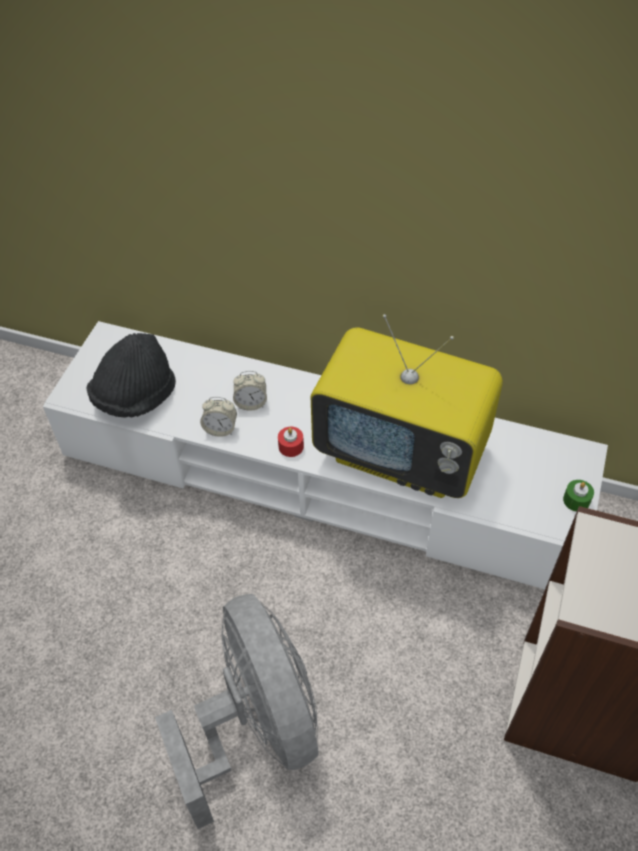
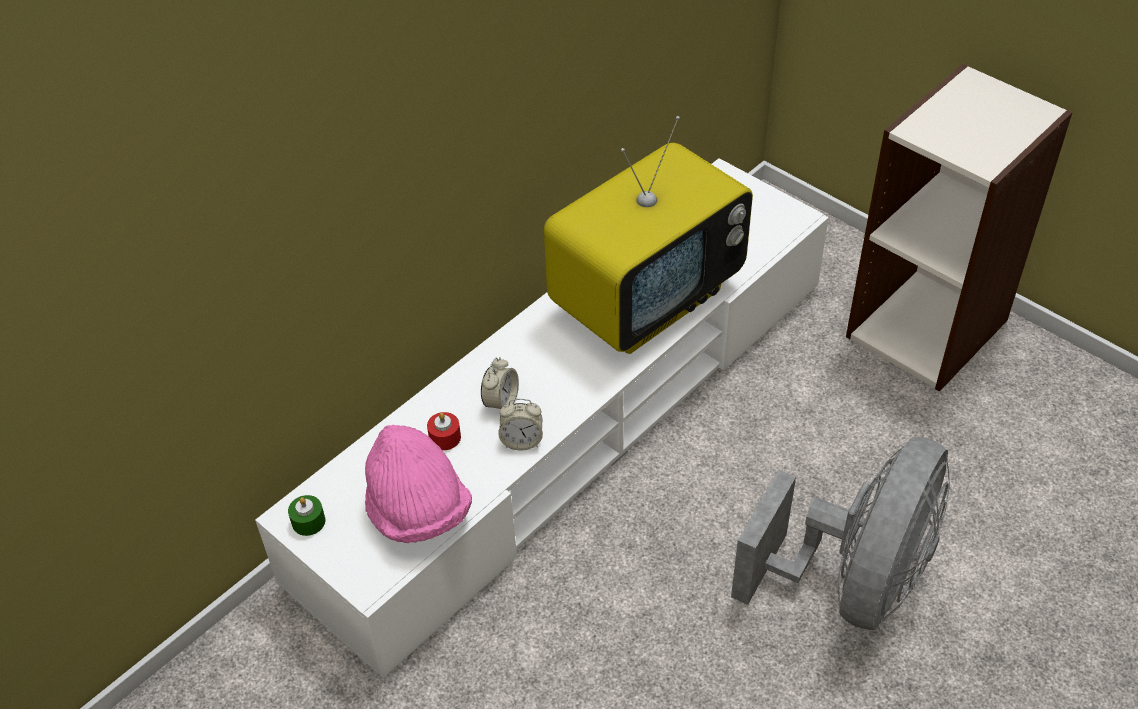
camera: 65 degrees left, 5 degrees down
(135, 396) = (418, 511): black hat -> pink hat
(220, 429) = (522, 441): alarm clock -> alarm clock turned 60 degrees clockwise
(255, 726) = (852, 582): grey fan -> grey fan turned 120 degrees clockwise
(291, 446) = (585, 386): red candle -> red candle (445, 437)
(576, 500) = (769, 202): green candle -> green candle (308, 521)

